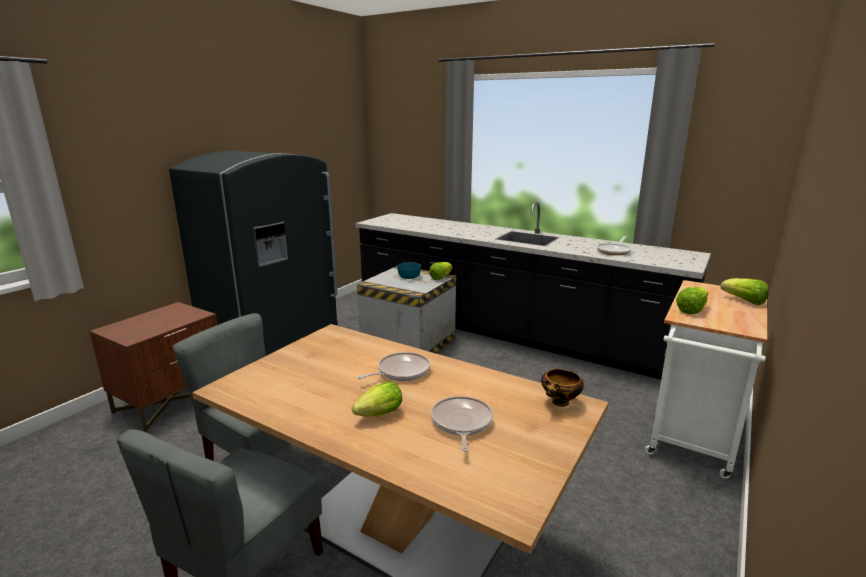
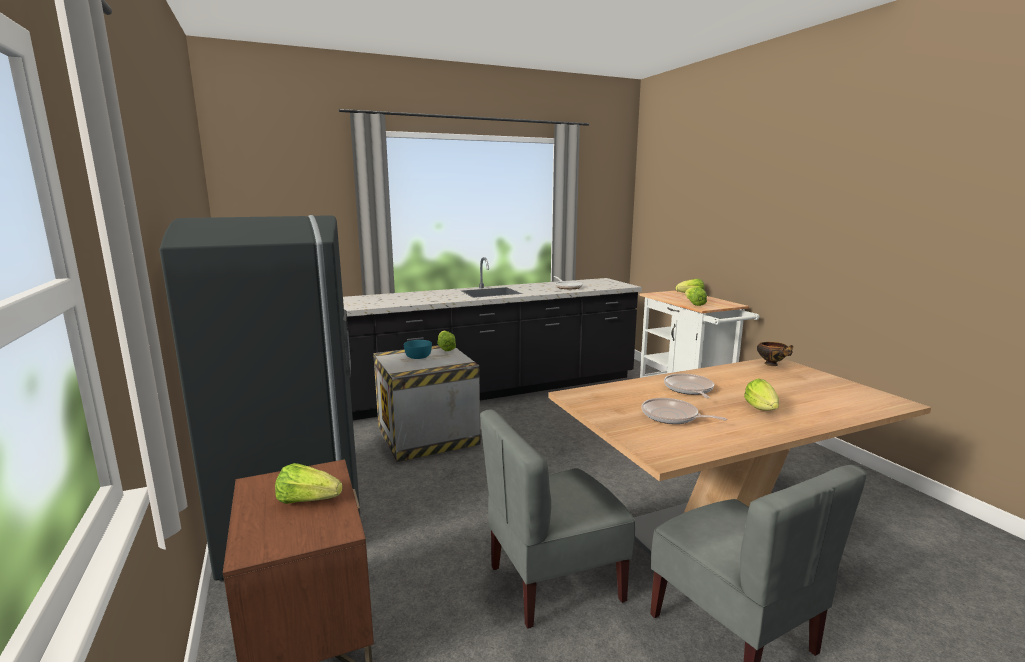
camera: 55 degrees left, 5 degrees down
(161, 322) = (307, 500): none -> lettuce
(461, 423) = (786, 391): frying pan -> frying pan (672, 416)

